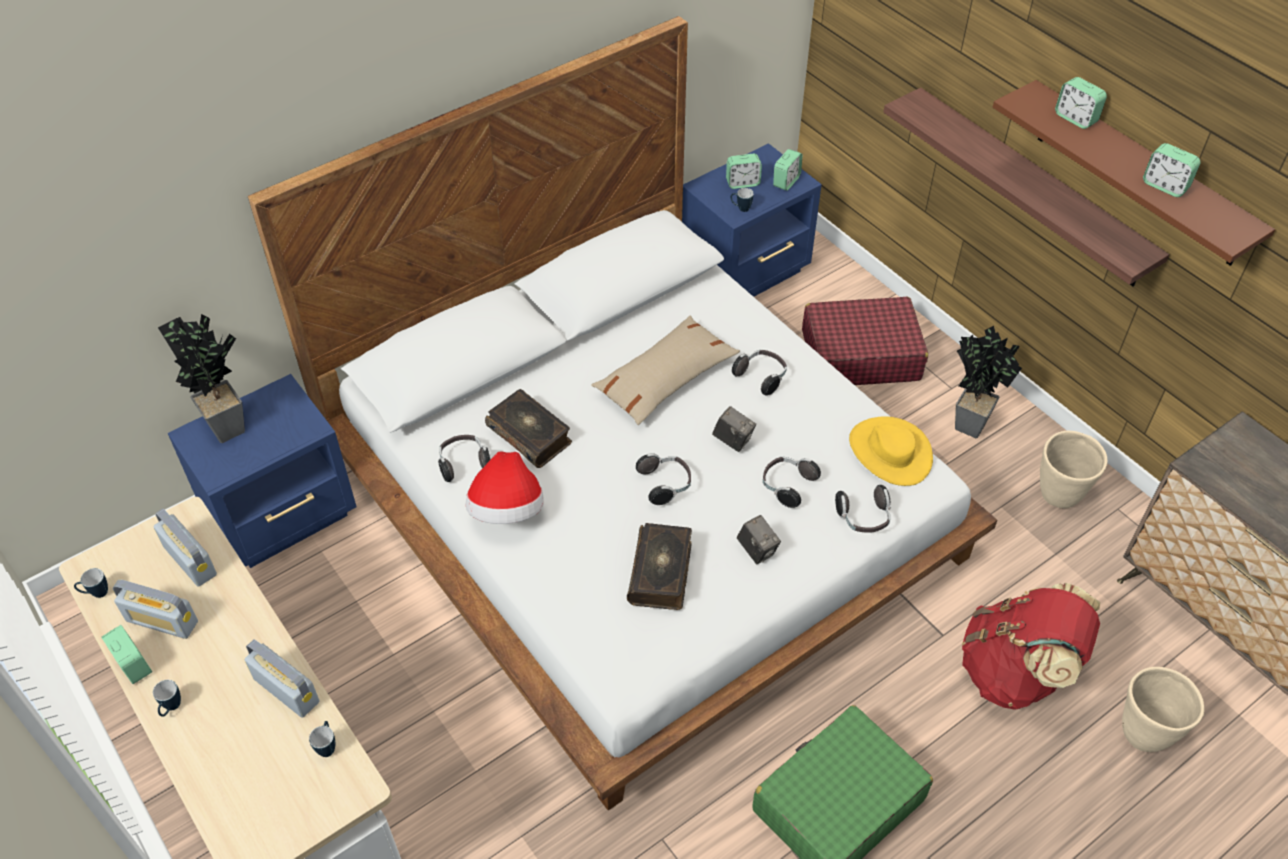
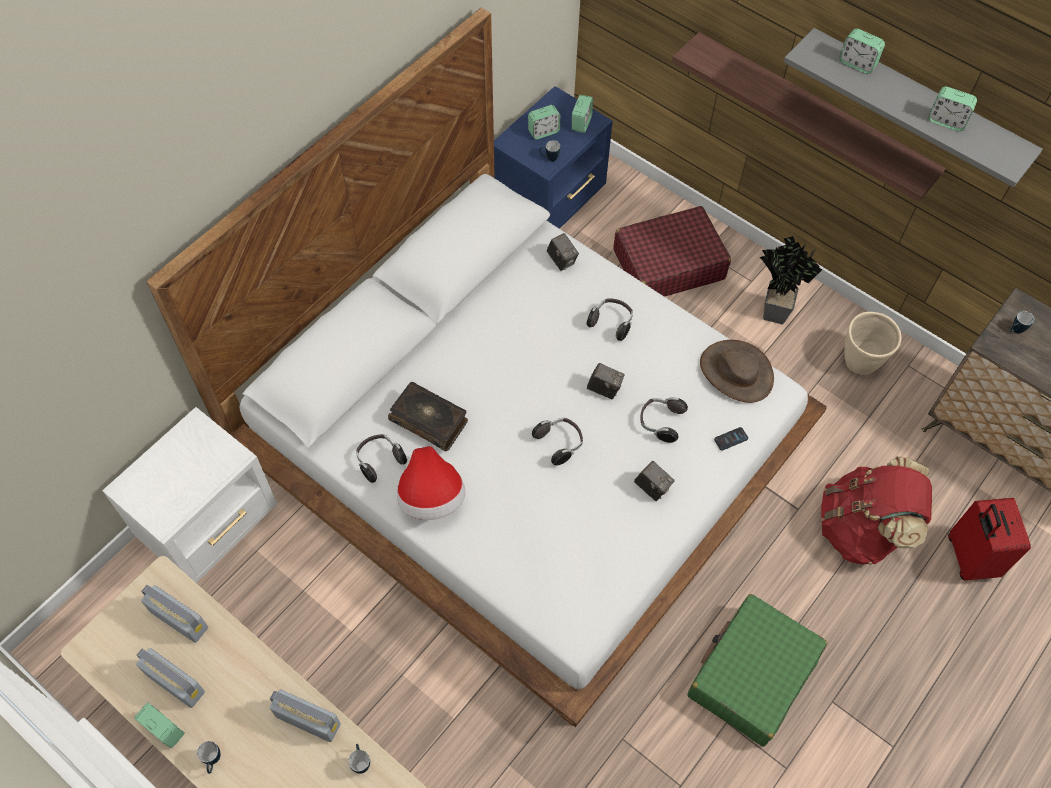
camera: 15 degrees left, 10 degrees up
(96, 593) = (105, 670): mug -> mug (1014, 331)
(162, 621) = (175, 683): radio -> radio turned 150 degrees counterclockwise
(228, 424) = (156, 469): potted plant -> none
(284, 516) = (212, 525): blue nightstand -> white nightstand
(661, 573) = (580, 527): book -> none
(665, 379) = (529, 341): beige pillow -> none
(725, 308) = (562, 260): none -> camera
(863, 518) = (731, 439): headphones -> phone
(890, 452) = (736, 372): yellow hat -> brown hat
(1139, 174) = (916, 105): brown shelf -> grey shelf
(1143, 733) = (969, 557): beige planter -> red suitcase

